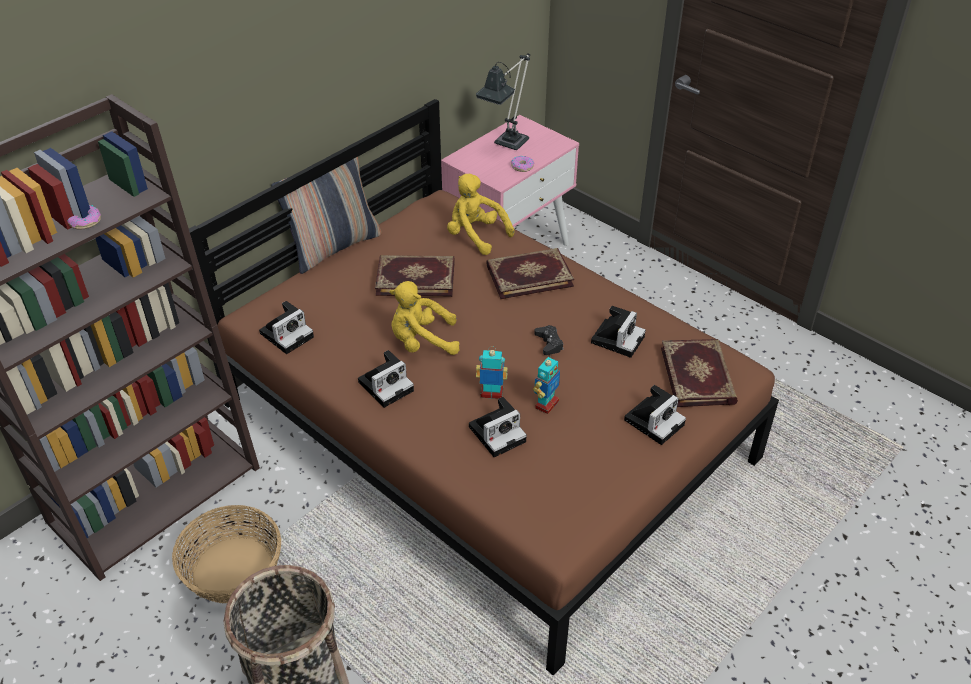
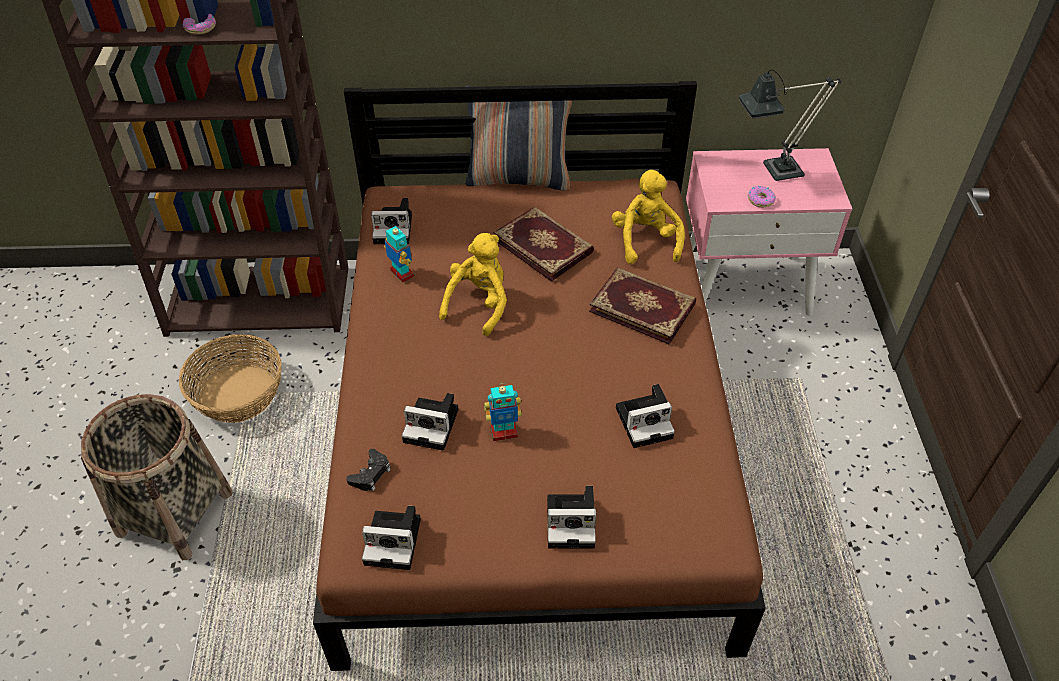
camera: 45 degrees right, 5 degrees up
(387, 385) = (407, 320): camera -> camera (395, 541)
(422, 342) = (479, 304): yellow plush toy -> yellow plush toy turned 75 degrees clockwise
(491, 393) = (473, 388): toy robot -> toy robot (402, 274)
(549, 343) = (577, 380): black game controller -> black game controller (370, 474)
(699, 375) = (674, 514): book -> none

